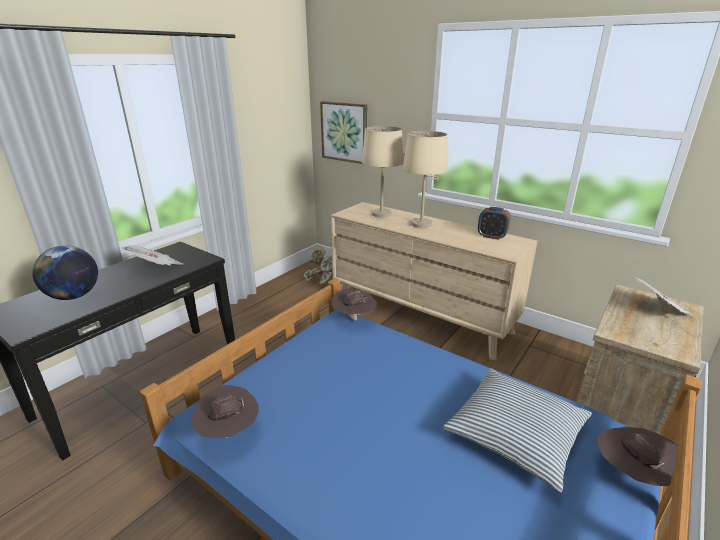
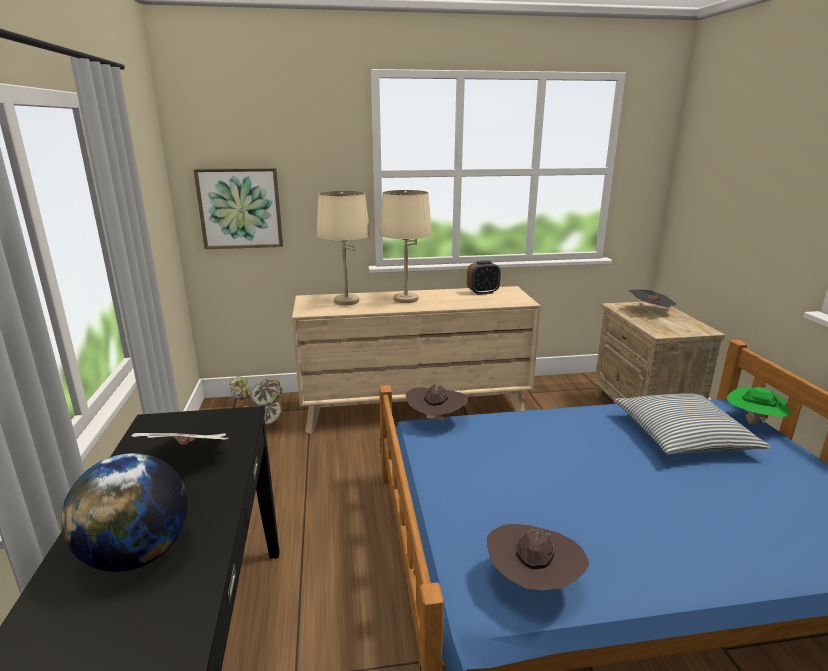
camera: 45 degrees left, 5 degrees down
(630, 473) = (753, 423): brown hat -> green hat

